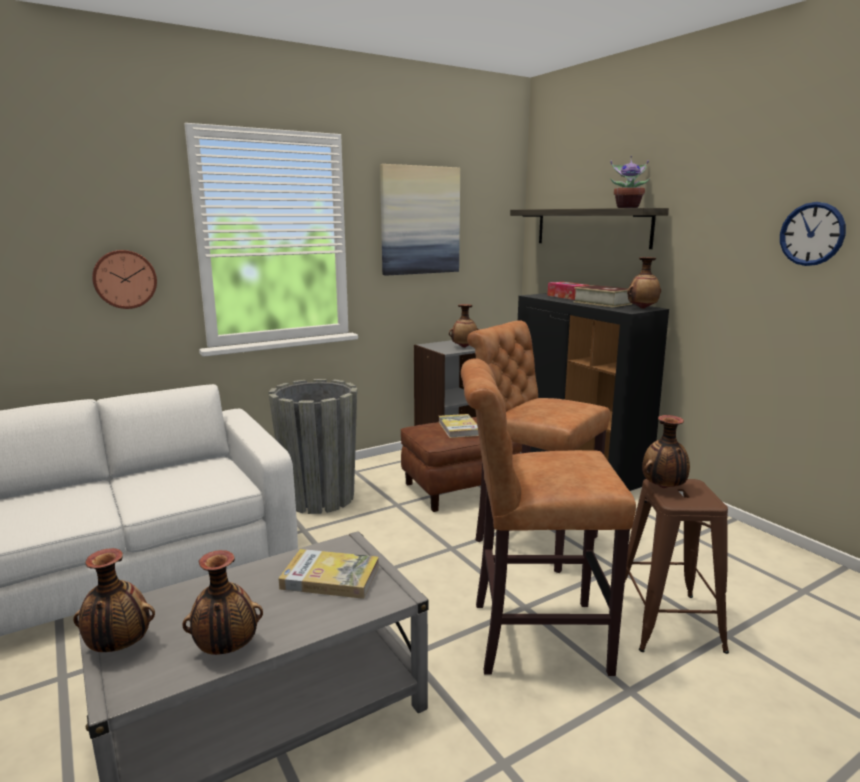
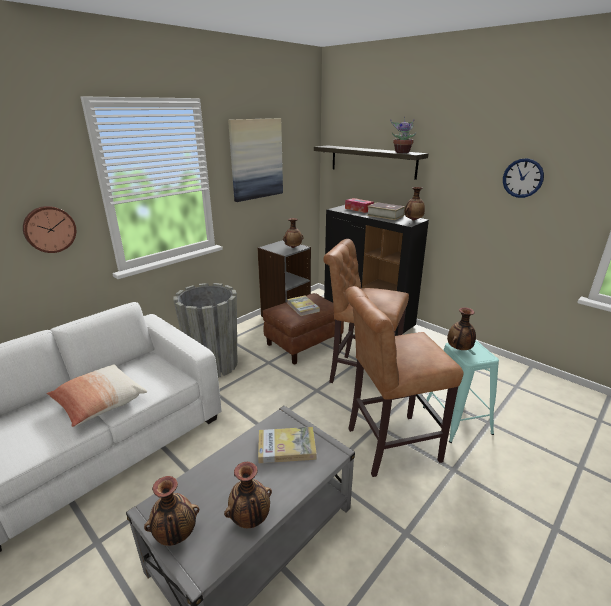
camera: 15 degrees left, 10 degrees up
(125, 498) = (99, 403): none -> pillow
(667, 622) = (456, 420): brown stool -> turquoise stool

